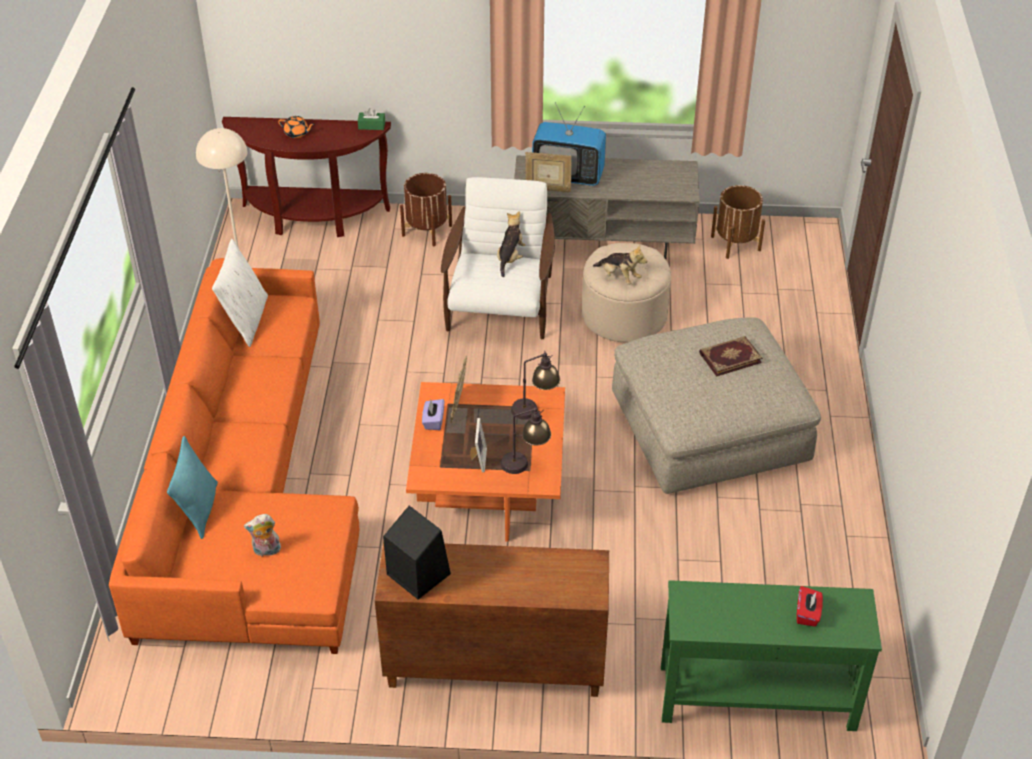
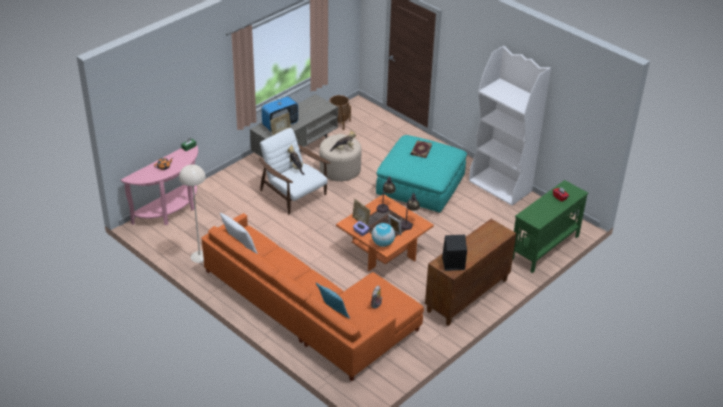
camera: 50 degrees left, 5 degrees down
(313, 219) = (170, 210): brown console table -> pink console table
(427, 230) = (223, 186): brown planter -> none
(434, 464) = (383, 243): none -> globe
(709, 428) = (420, 185): beige ottoman -> turquoise ottoman
(847, 530) = (500, 186): none -> white bookcase

